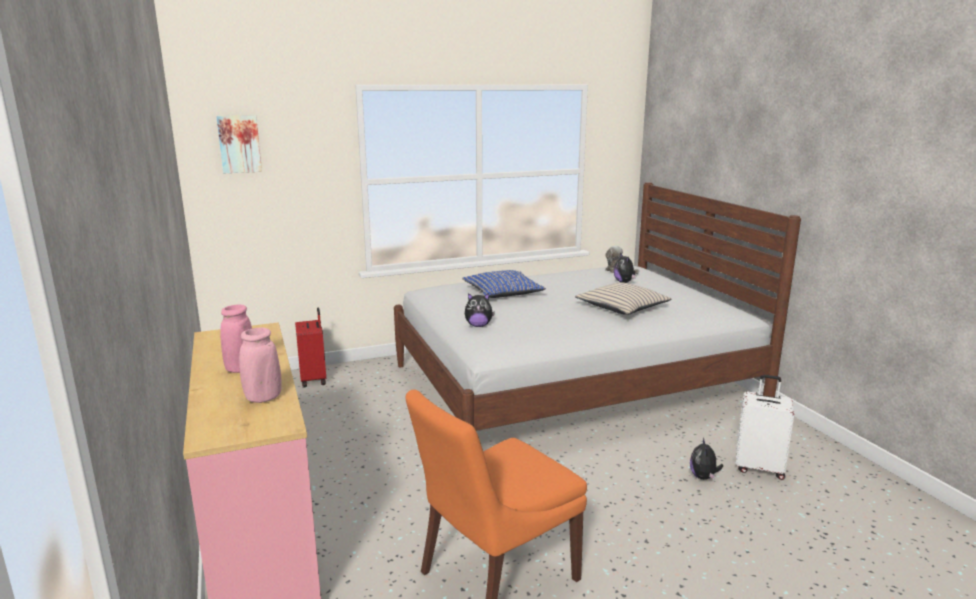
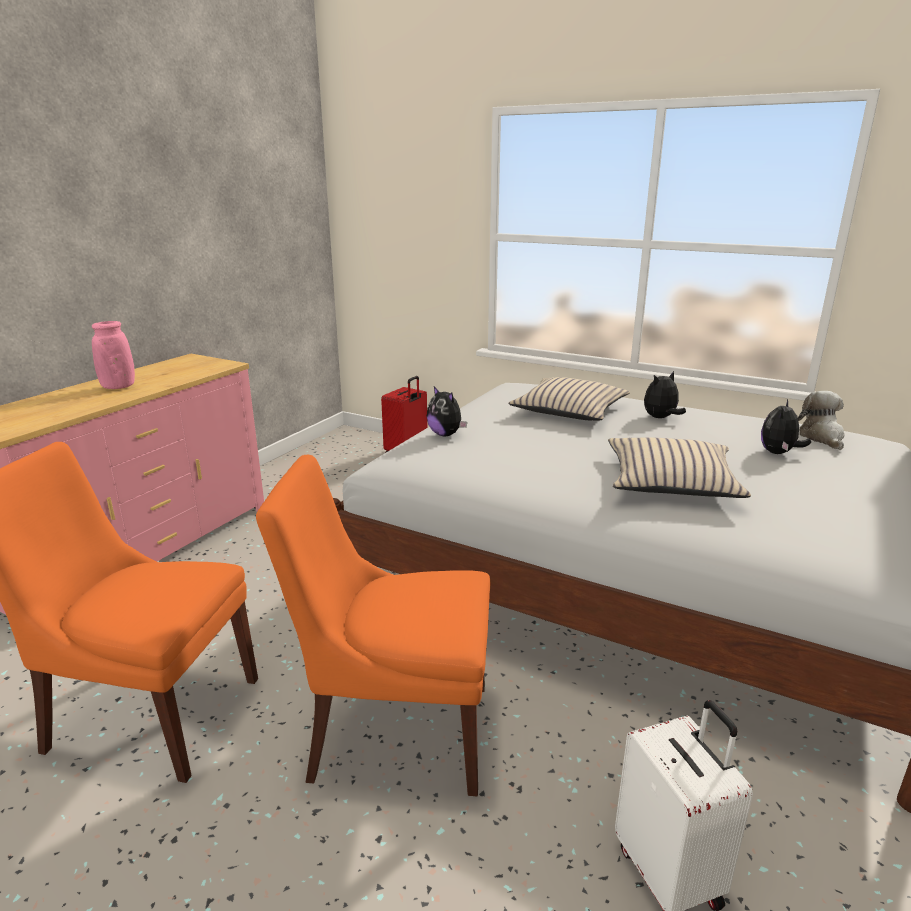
camera: 50 degrees right, 5 degrees up
(239, 143) = (375, 181): picture -> none
(263, 398) = (55, 411): pink vase -> none
(503, 292) = (569, 411): blue pillow -> beige pillow
(610, 496) = (394, 730): none -> orange chair
(703, 477) = (550, 808): plush toy -> plush toy (660, 418)

